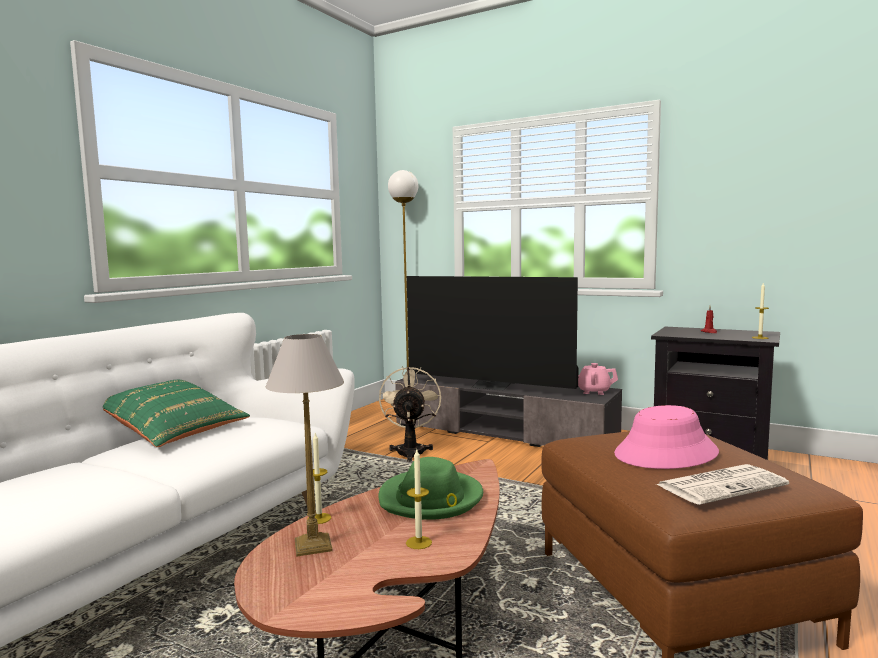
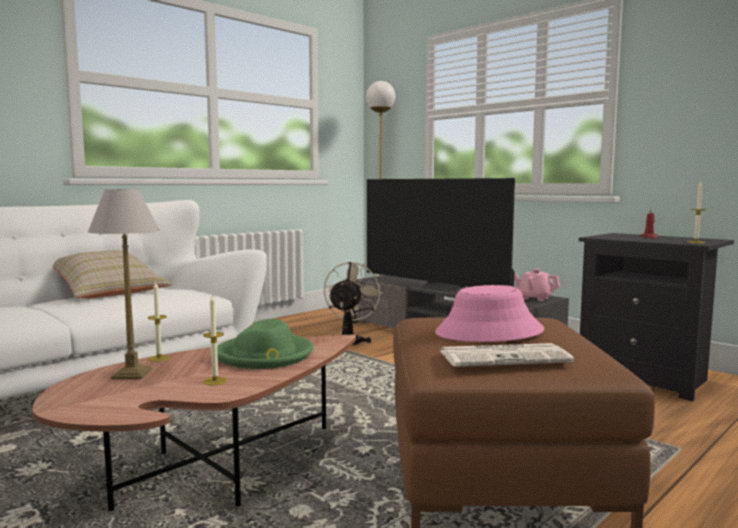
camera: 15 degrees right, 0 degrees up
(173, 432) = (108, 293): green pillow -> beige pillow

